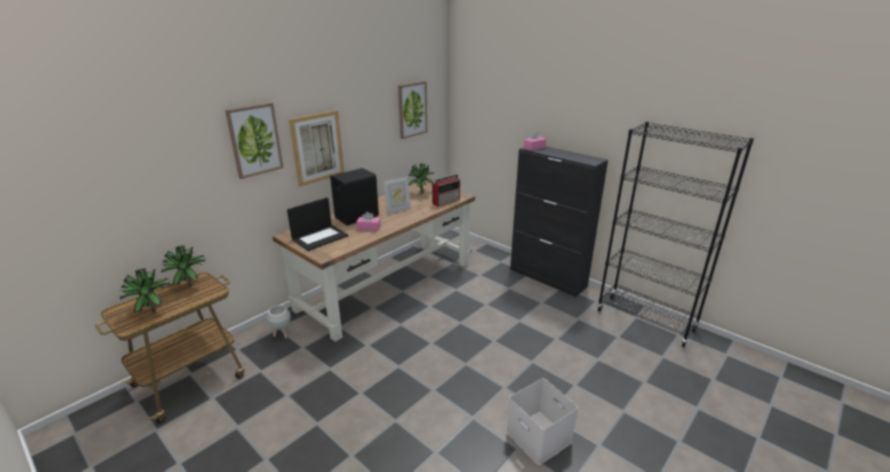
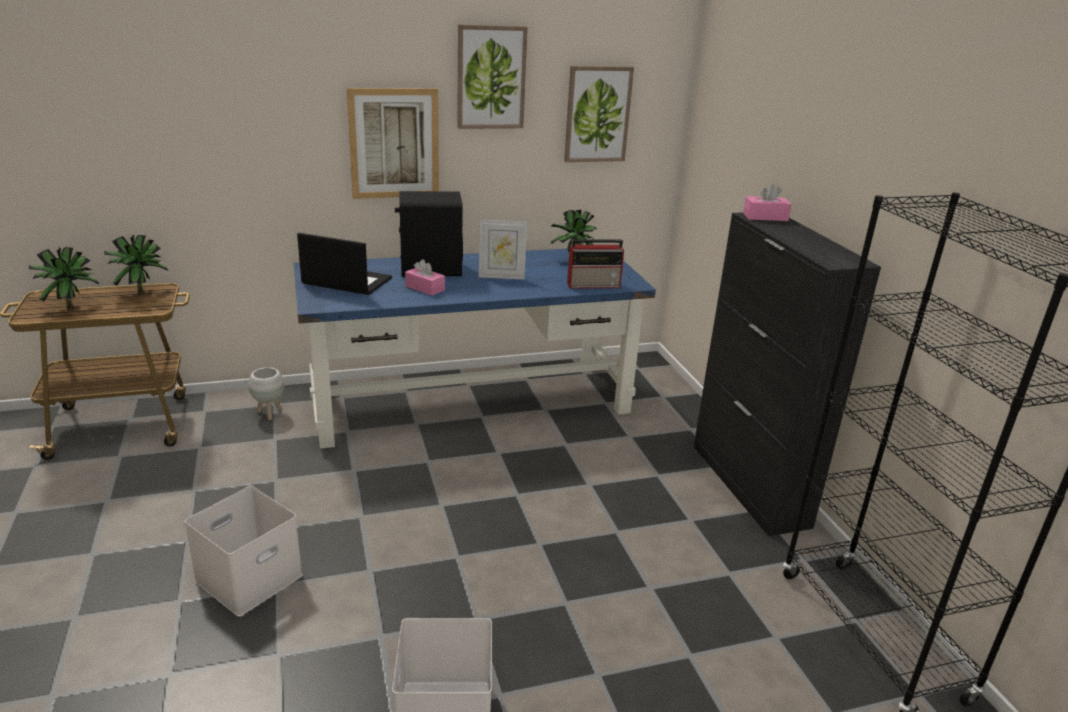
camera: 30 degrees right, 0 degrees up
(255, 140) = (285, 109): picture -> picture (491, 77)
(320, 237) = (345, 281): laptop -> laptop turned 150 degrees counterclockwise
(375, 423) = (249, 576): none -> white storage box
(387, 284) = (471, 400): brown desk -> blue desk

